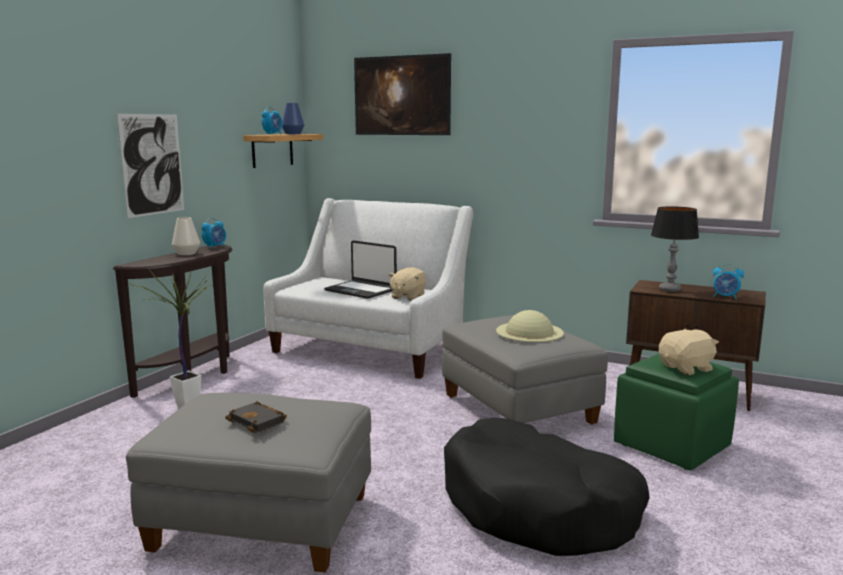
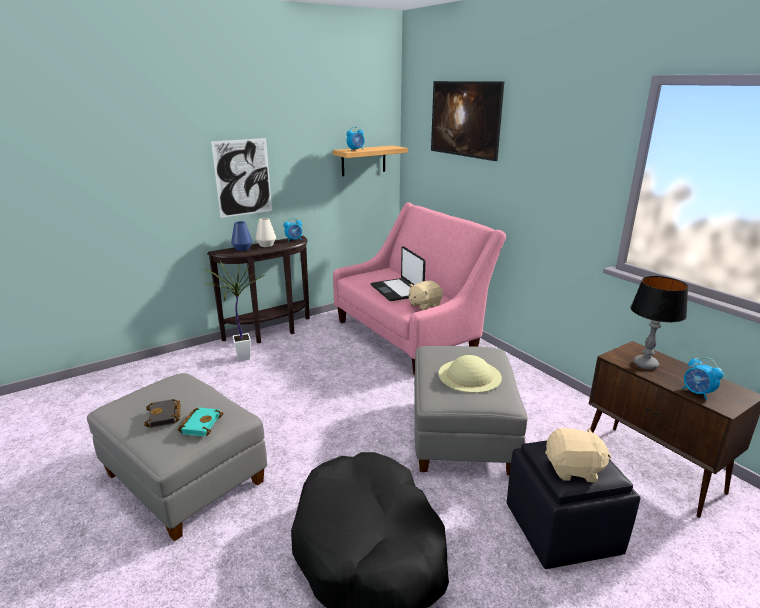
camera: 30 degrees right, 10 degrees up
(293, 134) = (378, 148): blue vase -> blue vase (242, 249)
(315, 416) = (200, 424): none -> turquoise book
(371, 348) = (410, 335): white sofa -> pink sofa
(670, 445) = (560, 529): green ottoman -> black ottoman

